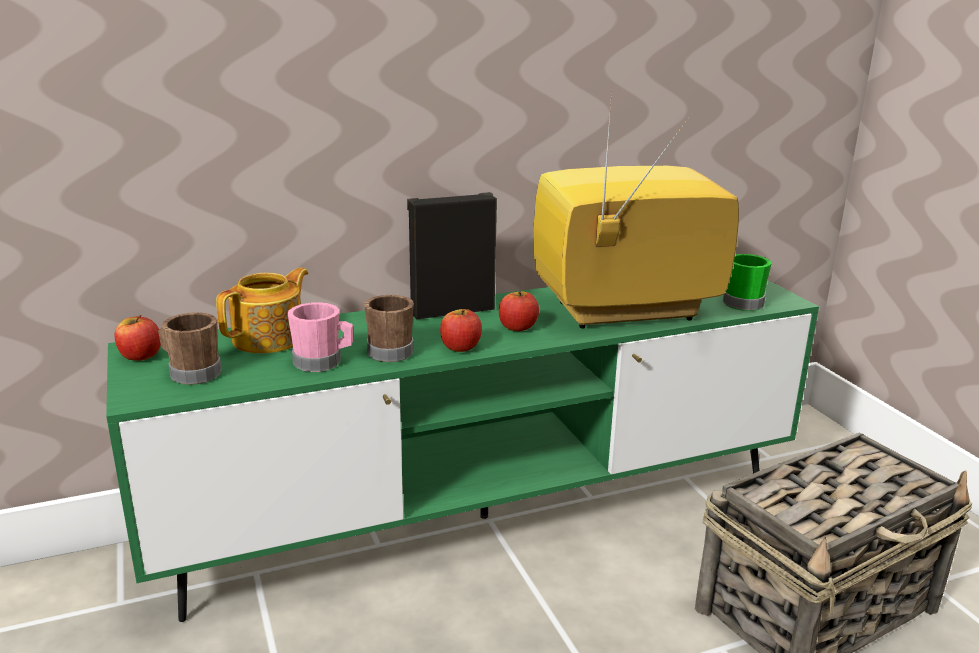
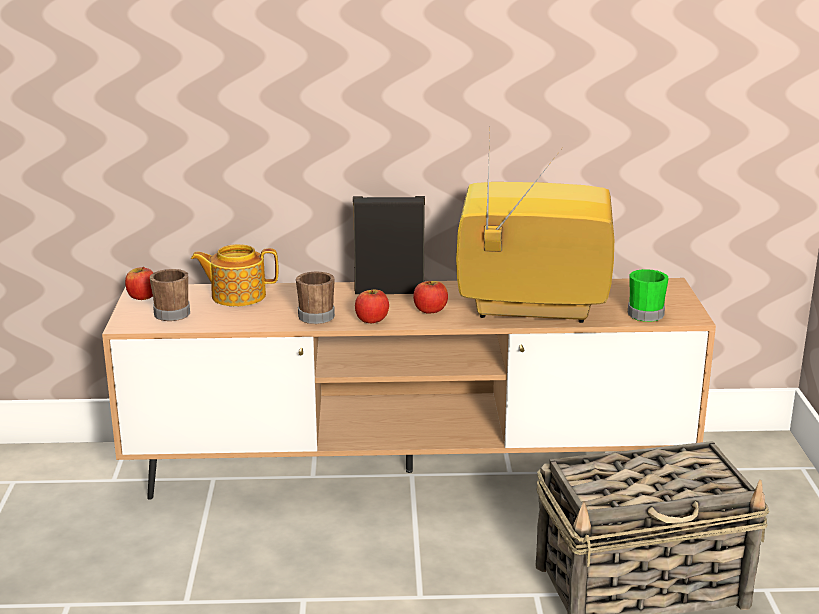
camera: 20 degrees right, 0 degrees up
(270, 339) = (237, 296): teapot -> teapot turned 150 degrees counterclockwise
(323, 362) = (263, 317): pink mug -> none
(484, 517) = (409, 471): green tv stand -> brown tv stand

